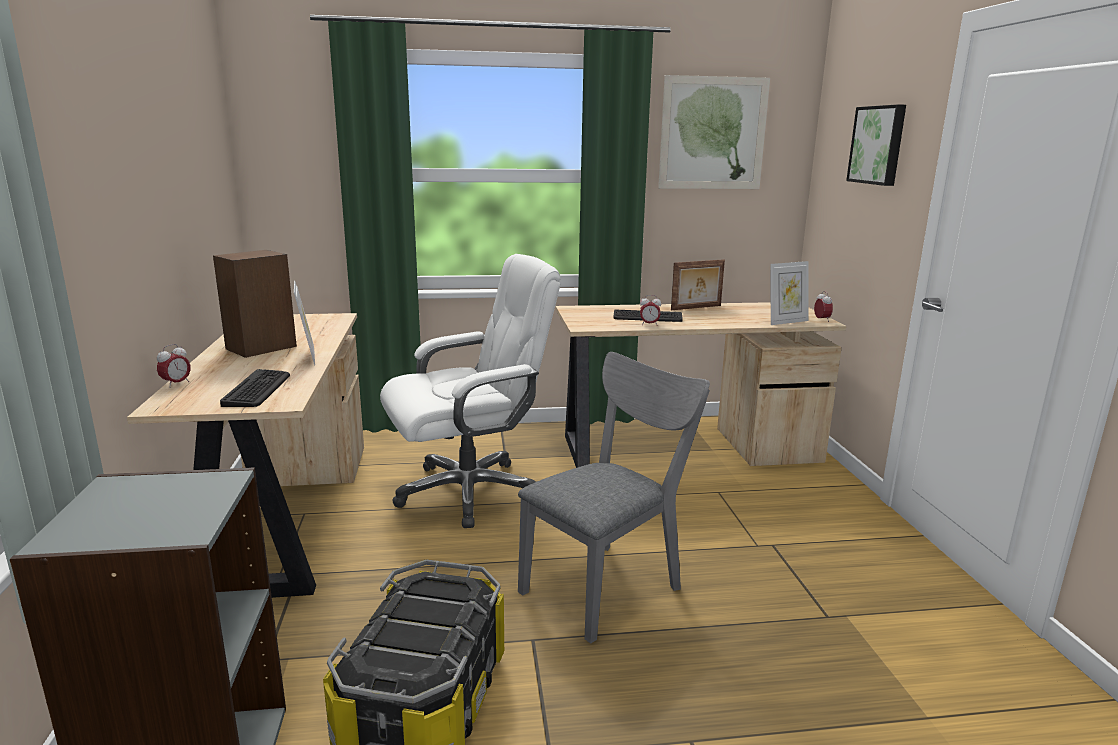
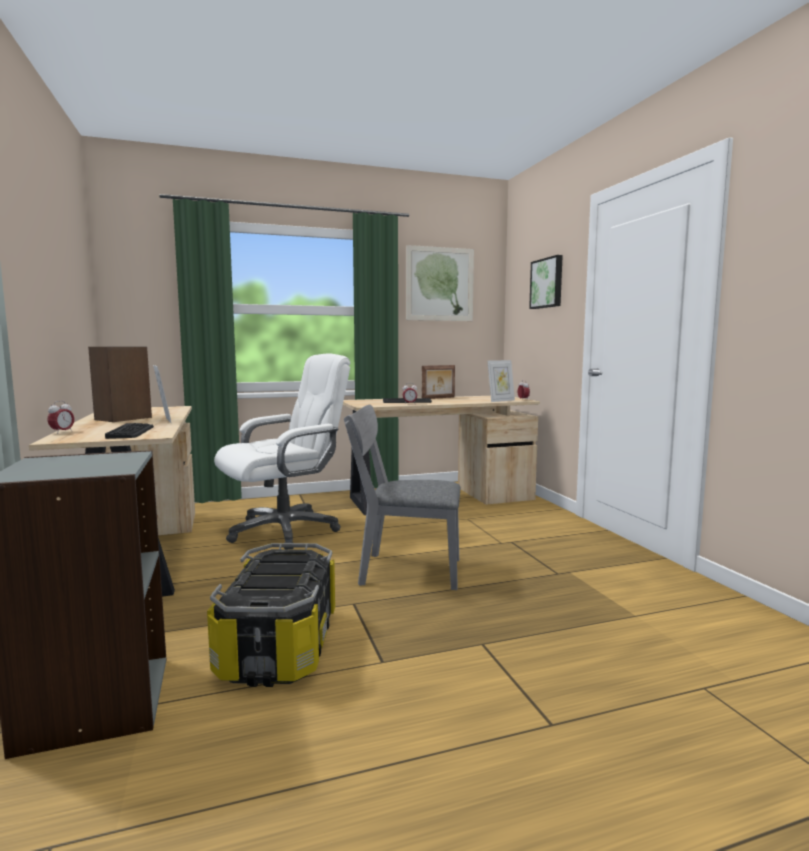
camera: 10 degrees left, 10 degrees down
(608, 584) = (402, 570): grey chair -> grey chair turned 120 degrees counterclockwise

